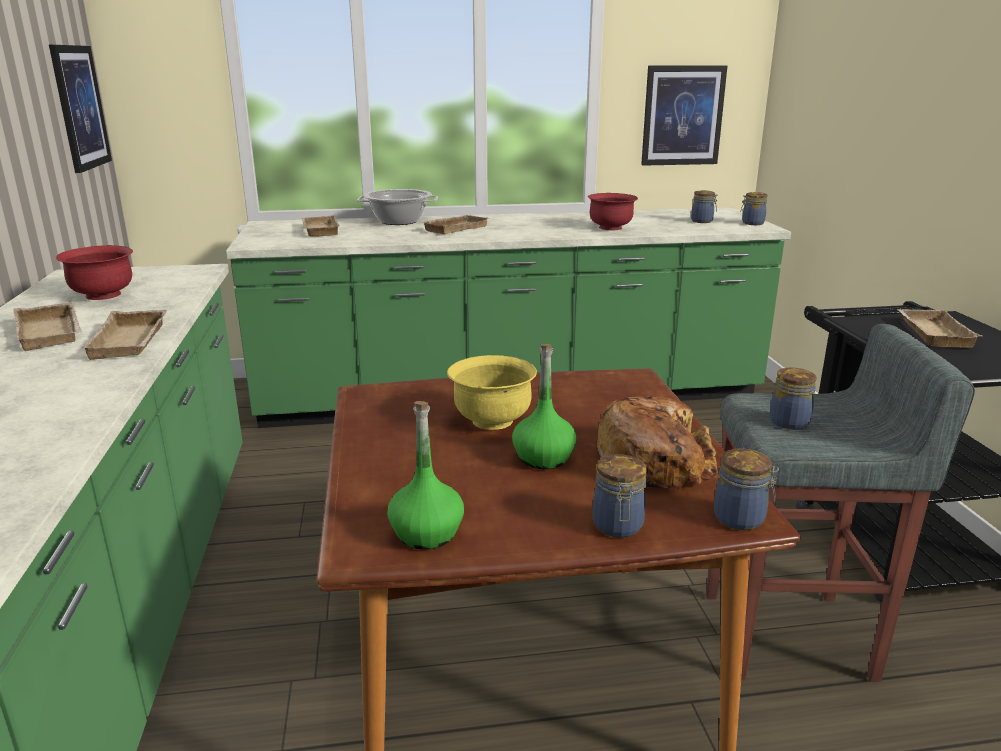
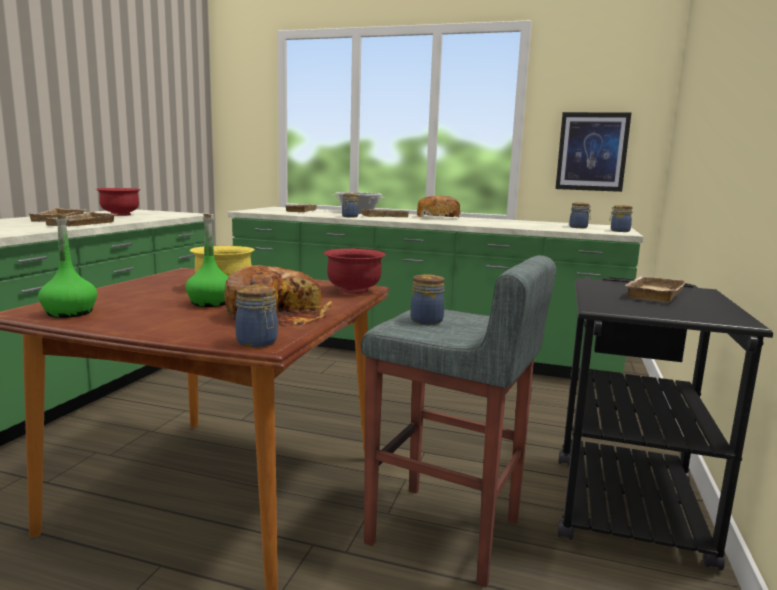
camera: 25 degrees right, 10 degrees down
(80, 107) = (186, 129): picture -> none
(519, 221) = (437, 217): none -> bread
(610, 228) = (494, 224): red bowl -> red bowl (353, 291)
(618, 527) = (174, 330): jar -> jar (349, 217)

